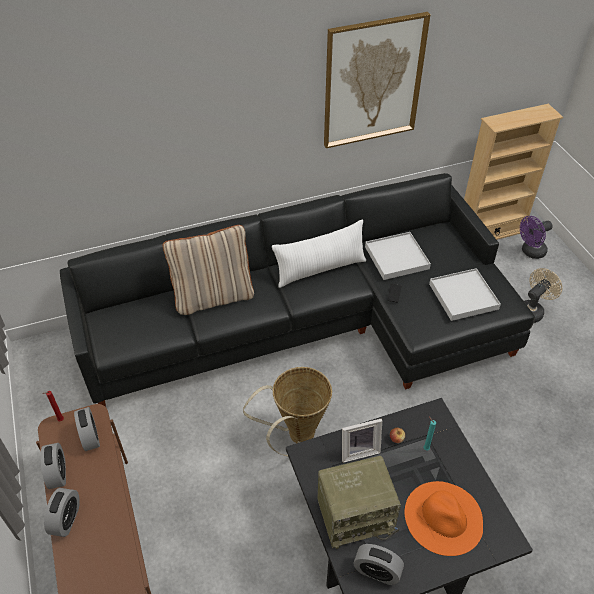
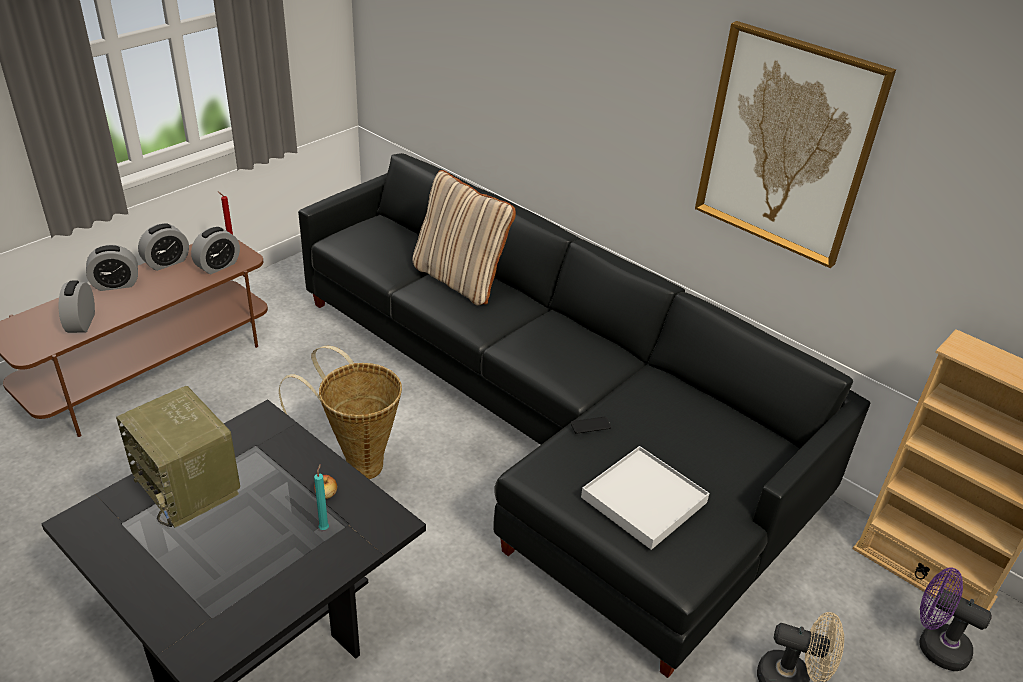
camera: 60 degrees right, 10 degrees down
(320, 269) = (576, 346): white pillow -> none
(358, 450) = (290, 462): picture frame -> none
(377, 571) = (111, 527): alarm clock -> alarm clock (81, 323)
(397, 258) = (661, 409): white tray -> none
(444, 517) = (215, 575): orange hat -> none

